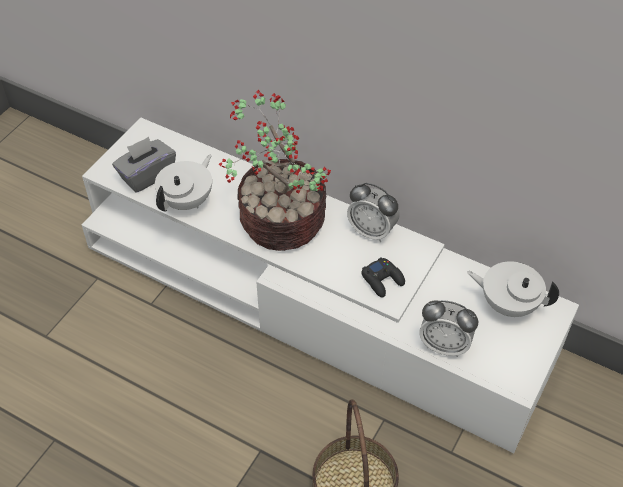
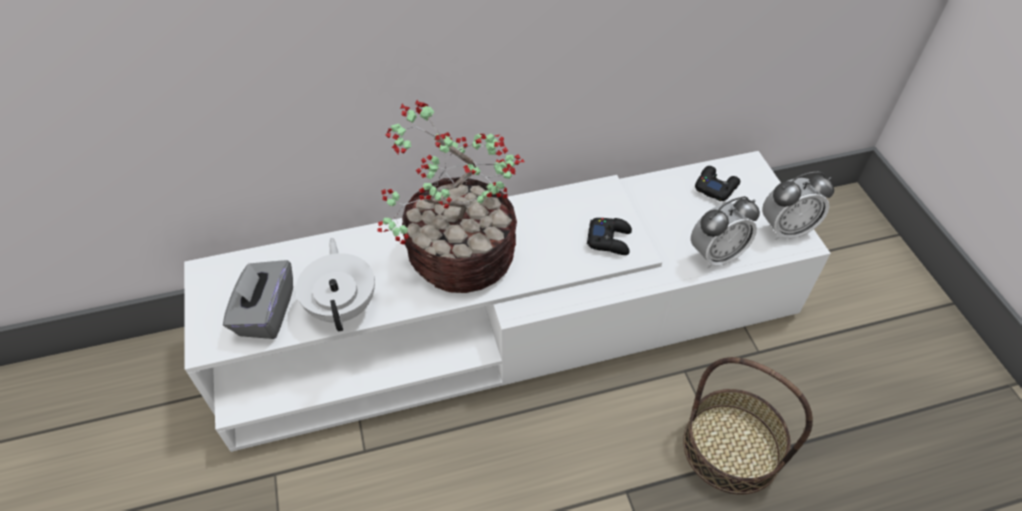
camera: 45 degrees left, 0 degrees up
(371, 231) = (548, 206): alarm clock -> alarm clock (786, 229)
(508, 304) = (715, 187): white teapot -> black game controller

